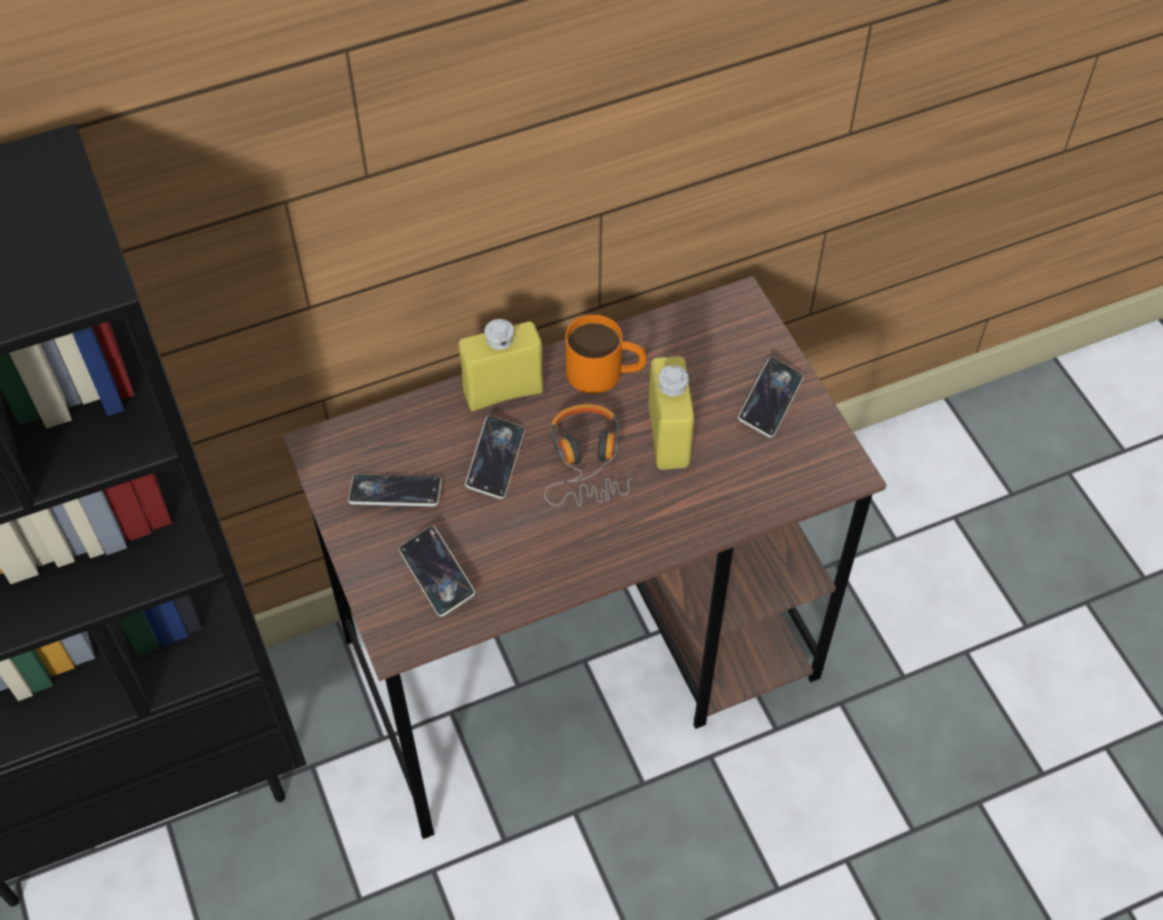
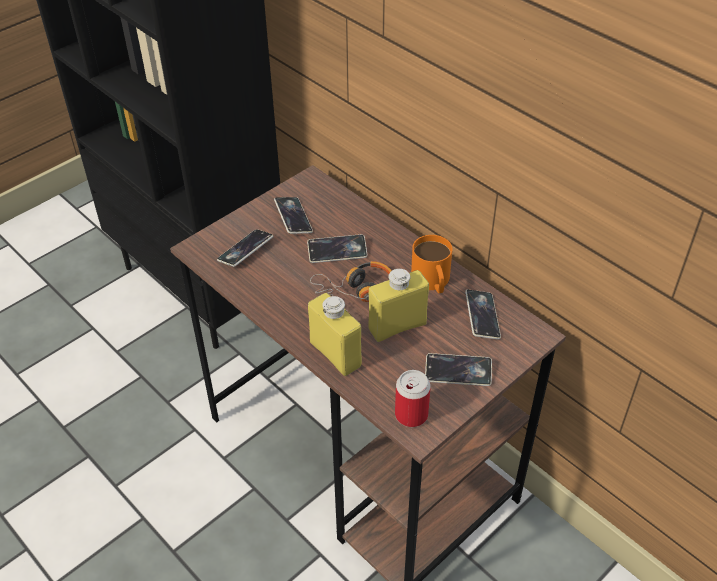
camera: 70 degrees right, 10 degrees down
(503, 391) = (390, 240): yellow bottle -> yellow bottle (335, 354)
(689, 343) = (482, 317): none -> phone
(818, 470) = (411, 415): none -> can

